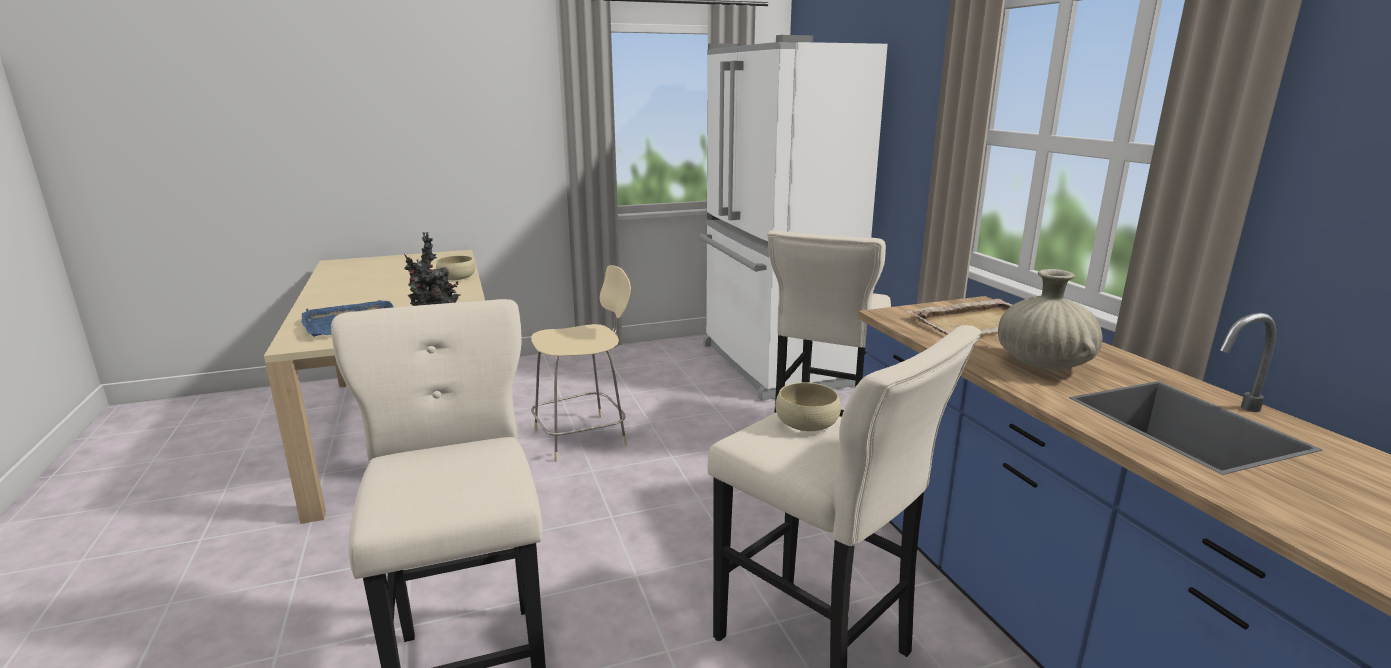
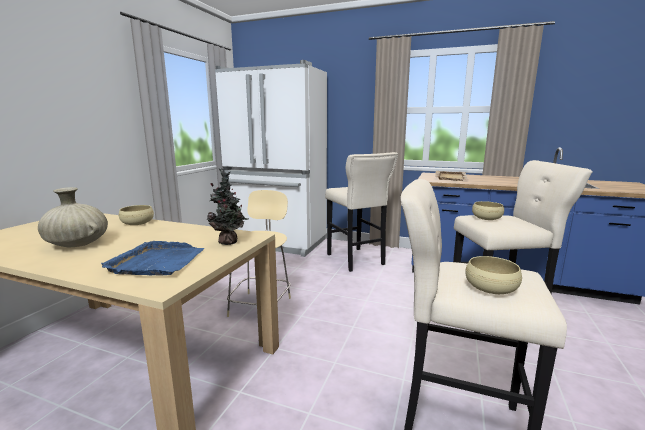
camera: 50 degrees left, 5 degrees down
(413, 477) = (491, 288): none -> beige bowl
(1042, 364) = (501, 181): beige vase -> beige vase (77, 244)

